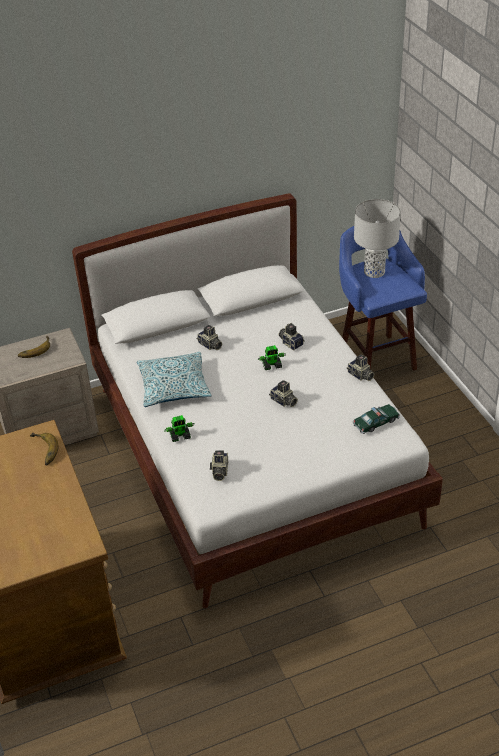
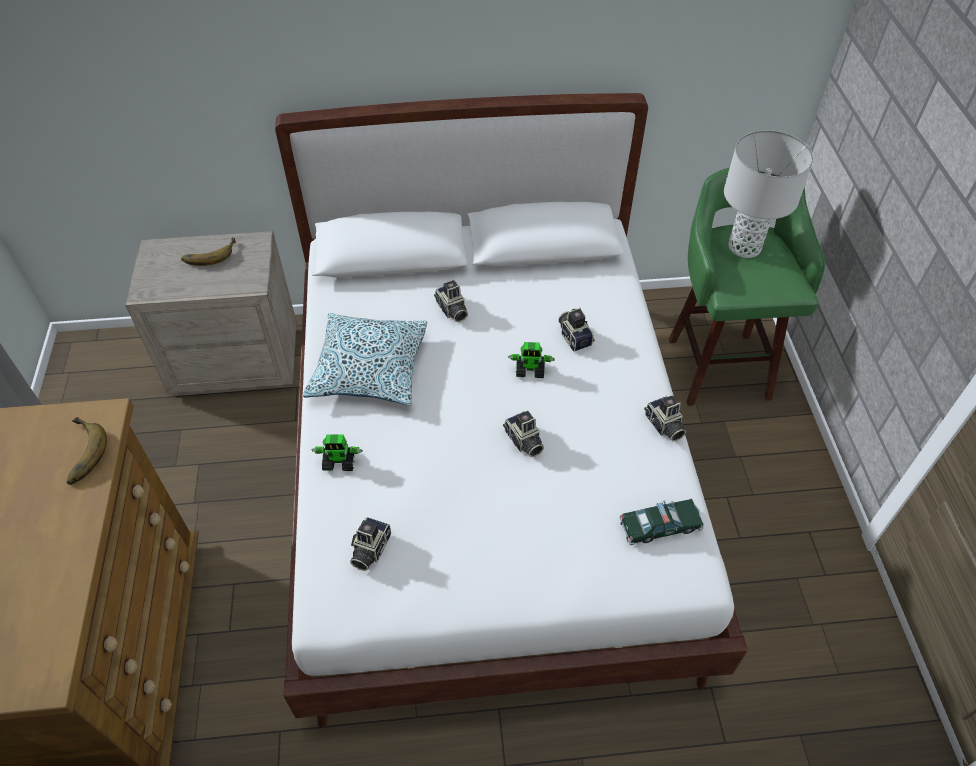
camera: 15 degrees right, 10 degrees up
(376, 357) = (717, 364): blue stool -> green stool

